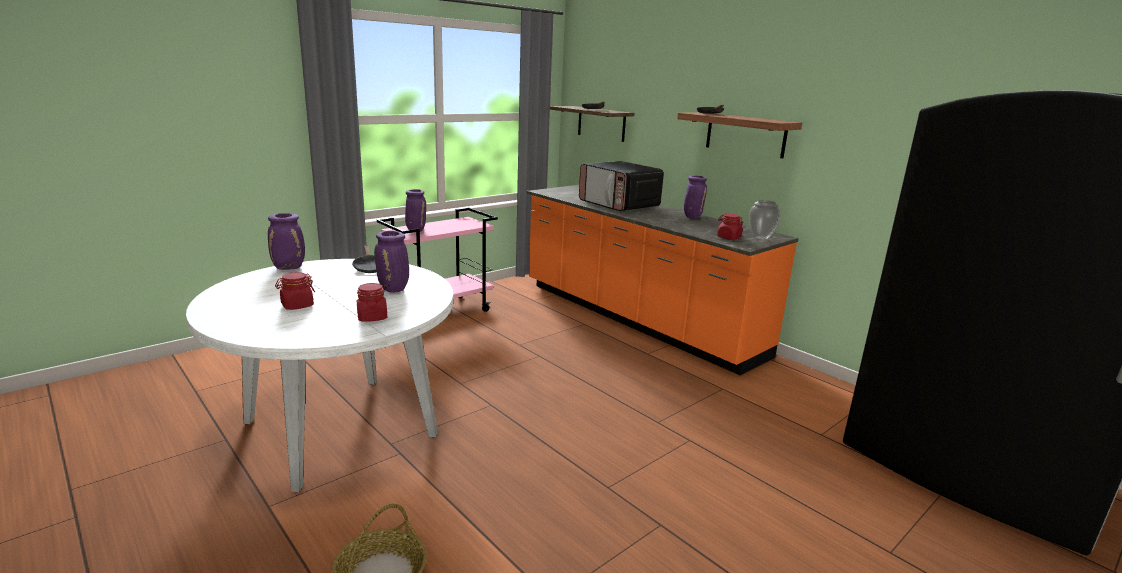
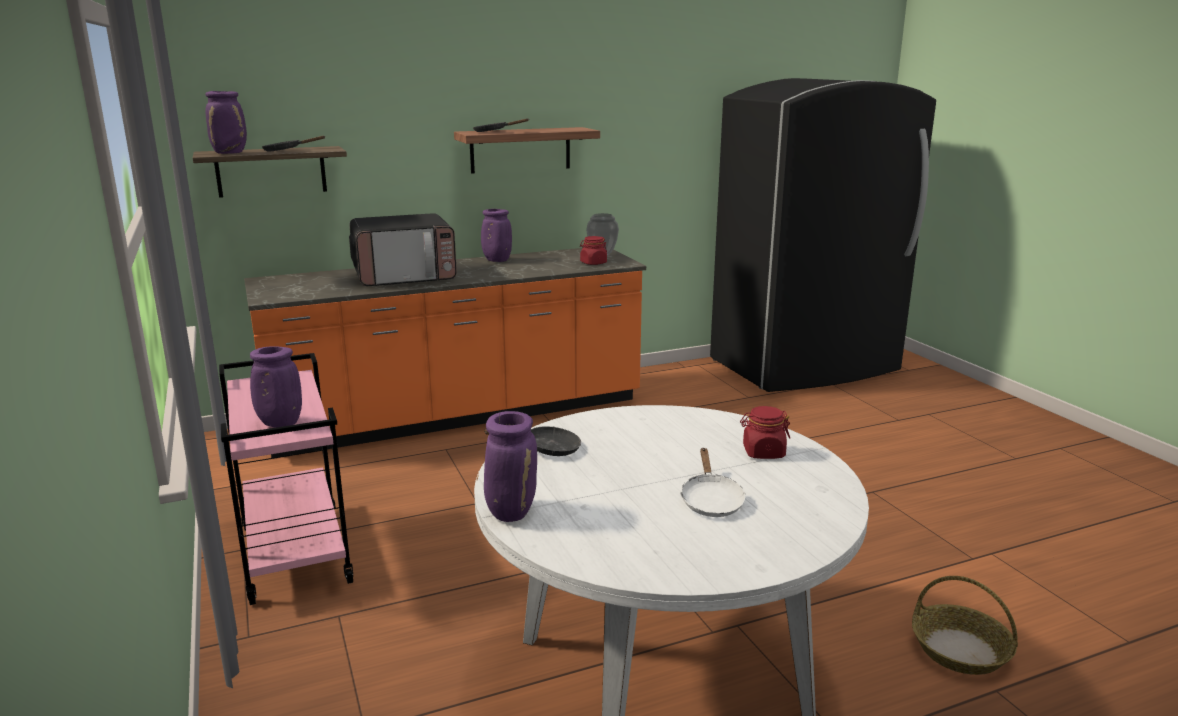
camera: 70 degrees left, 0 degrees up
(297, 305) = (711, 500): red jar -> white frying pan
(394, 289) = (658, 436): purple vase -> purple vase (230, 153)

